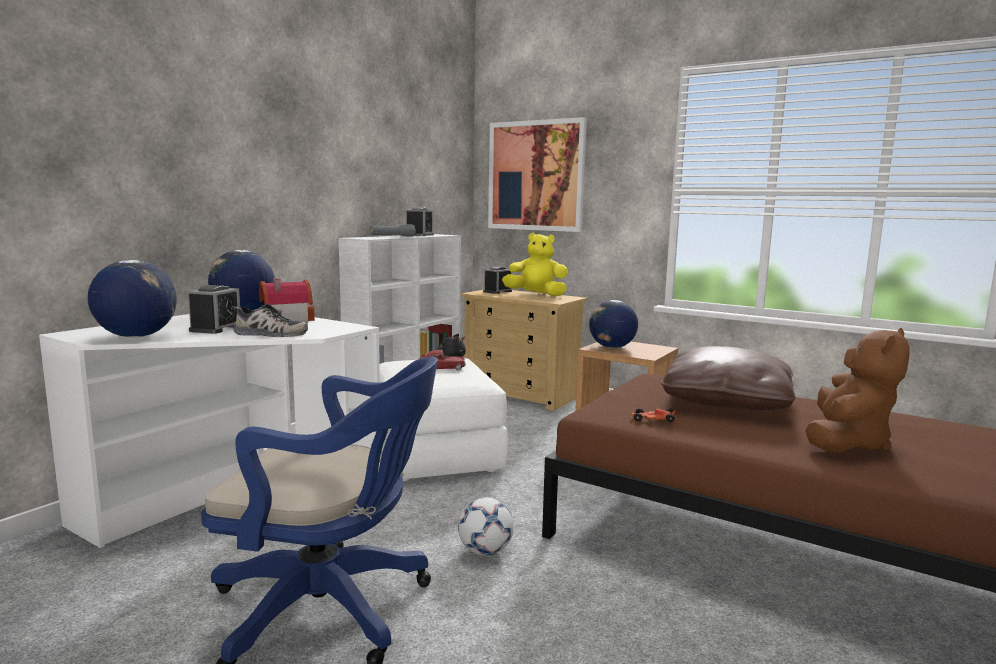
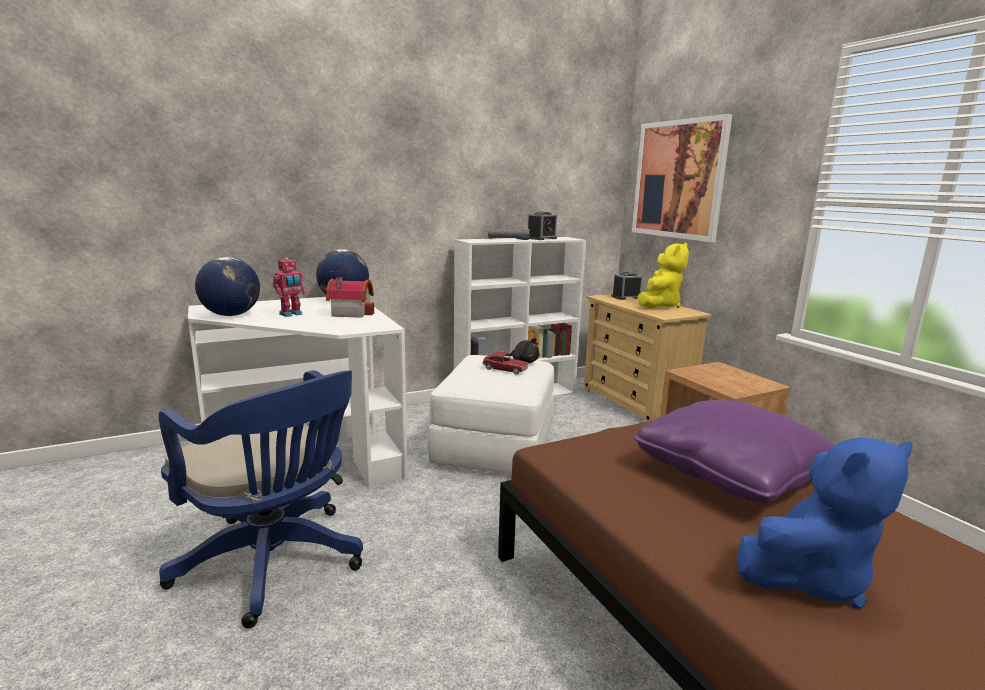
camera: 30 degrees right, 5 degrees up
(216, 328) = (291, 314): alarm clock -> toy robot
(269, 334) = (312, 325): shoe -> none
(485, 551) = (435, 554): football -> none
(536, 295) = (659, 305): yellow plush toy -> yellow plush toy turned 75 degrees clockwise
(611, 347) = (706, 374): globe -> none
(652, 420) = (600, 475): toy car -> none
(726, 402) = (729, 473): brown pillow -> purple pillow
(846, 443) = (809, 577): brown plush toy -> blue plush toy

